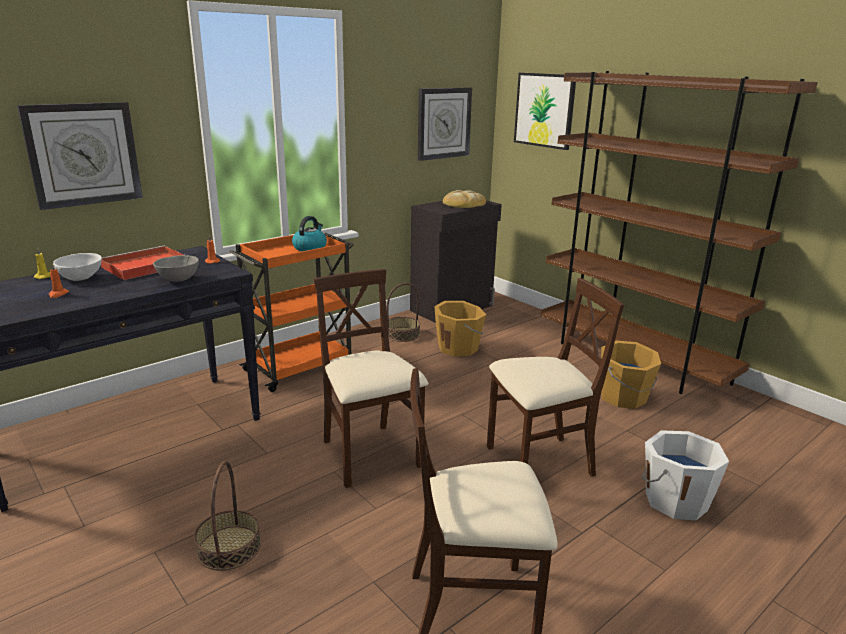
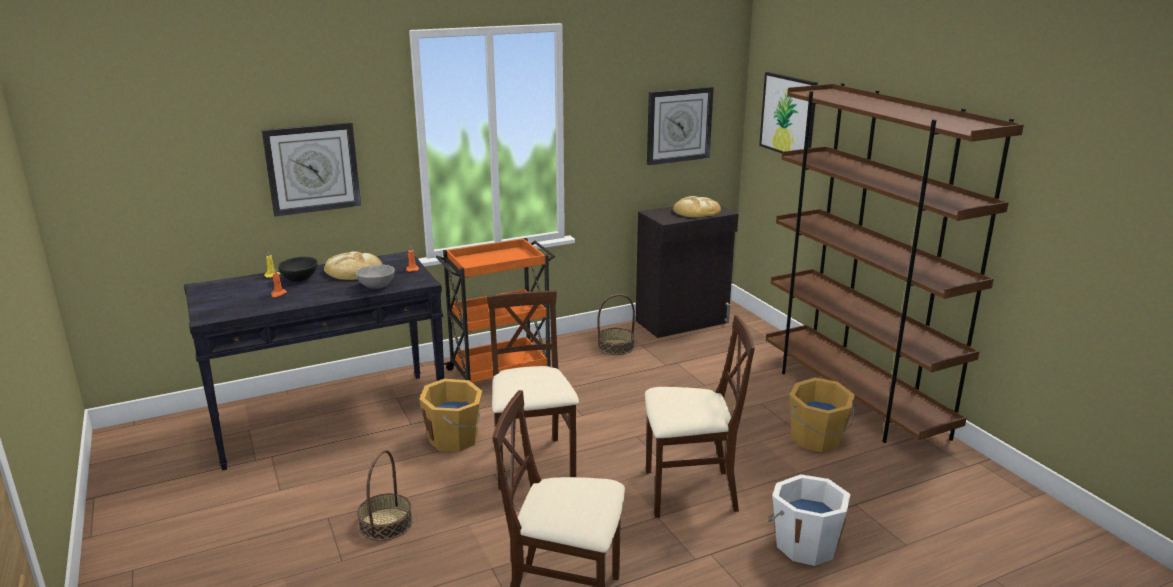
camera: 15 degrees right, 0 degrees up
(82, 278) = (300, 279): white bowl -> black bowl
(144, 266) = (353, 270): red tray -> bread
(310, 248) = (513, 256): kettle -> none
(459, 348) = (667, 367): orange bucket -> orange bucket (455, 438)

